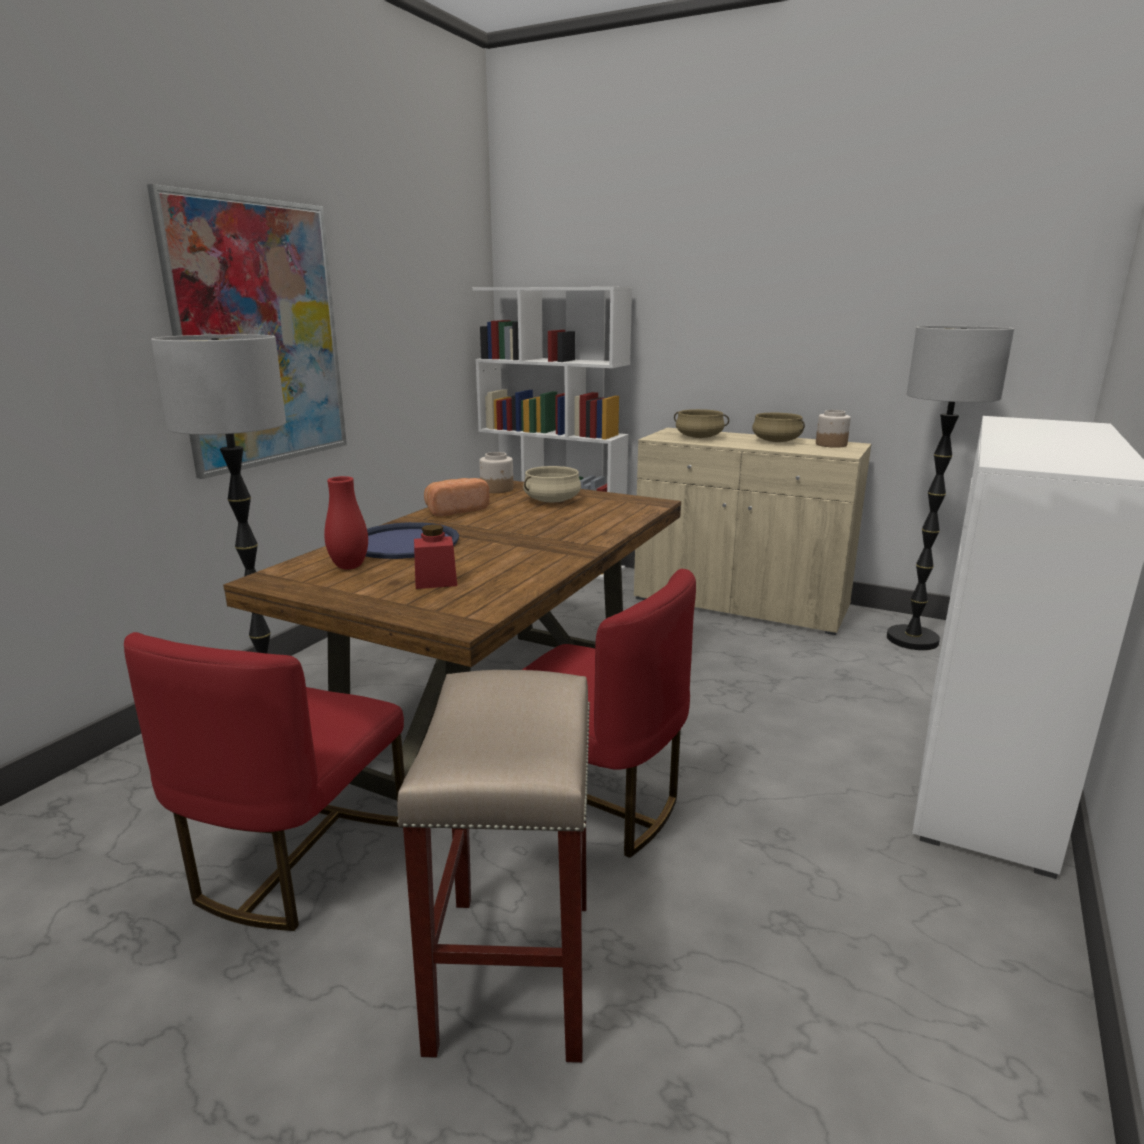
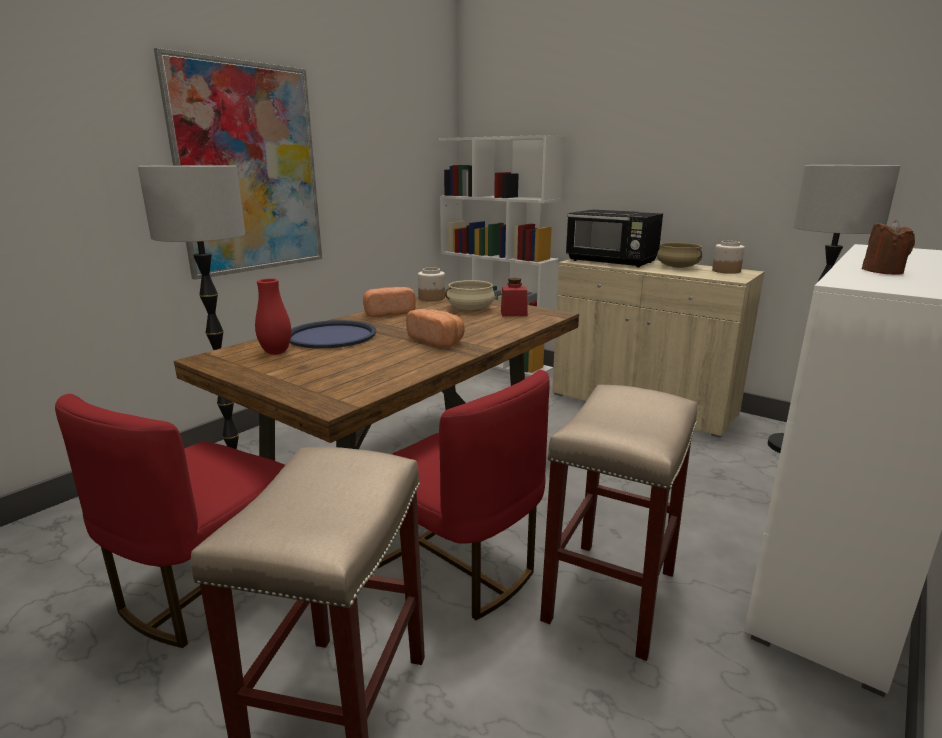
camera: 10 degrees right, 0 degrees up
(435, 581) = (334, 368): red jar -> red jar (513, 313)
(537, 542) = (438, 341): none -> bread
(699, 437) = (612, 262): beige cooking pot -> black microwave
(767, 816) = (611, 597): none -> beige stool
(1031, 448) = (883, 271): none -> brown candle

